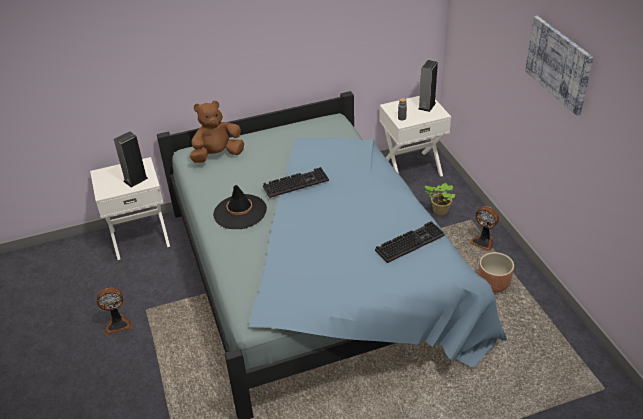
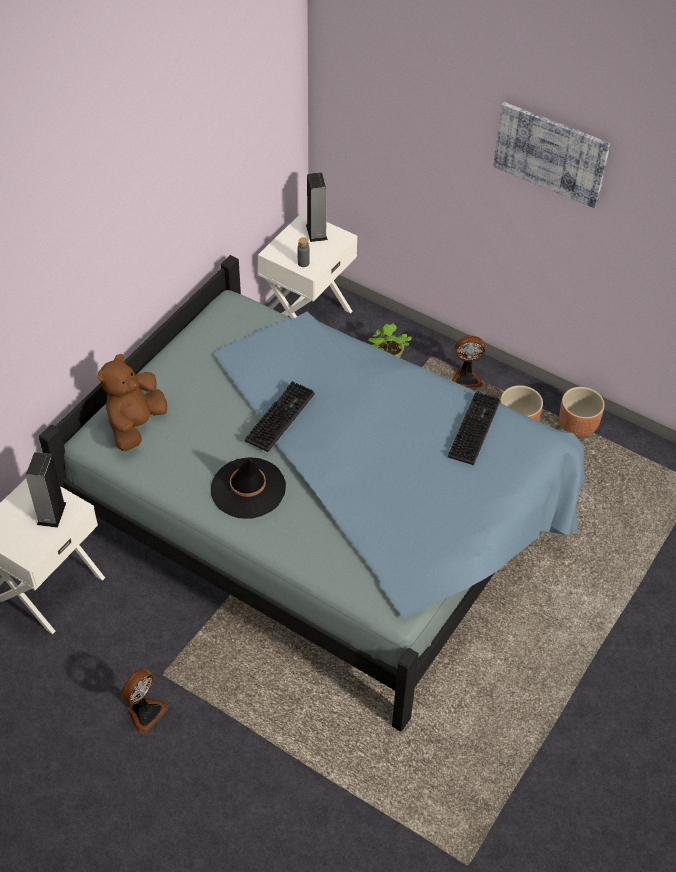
camera: 40 degrees left, 10 degrees up
(538, 305) = (578, 426): none -> brown planter

